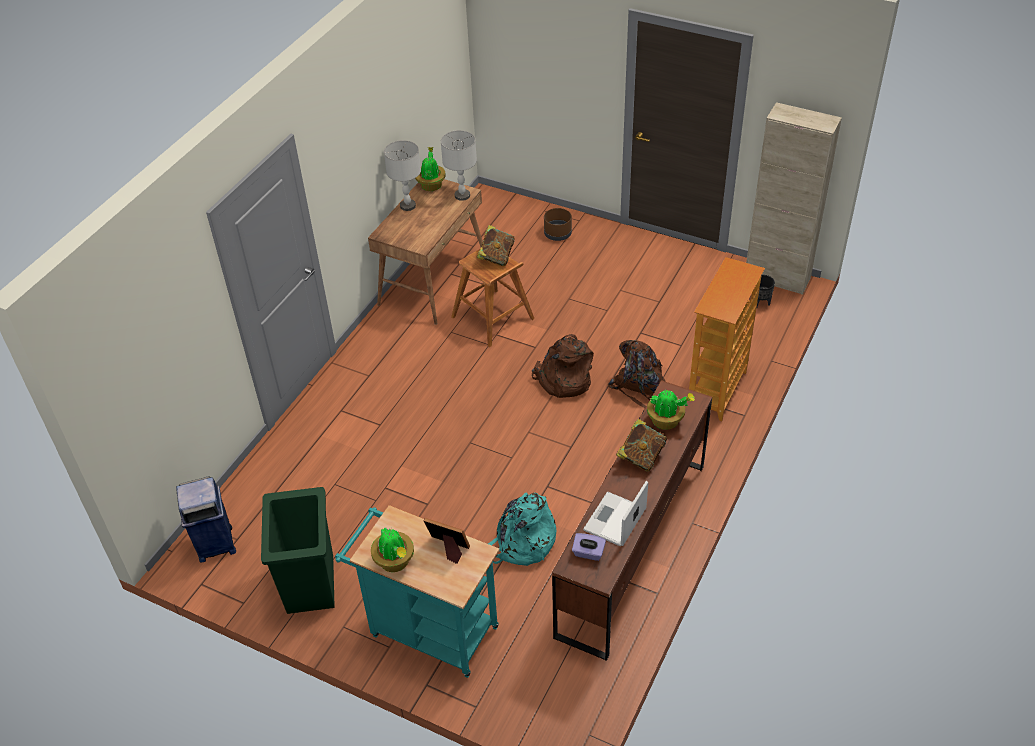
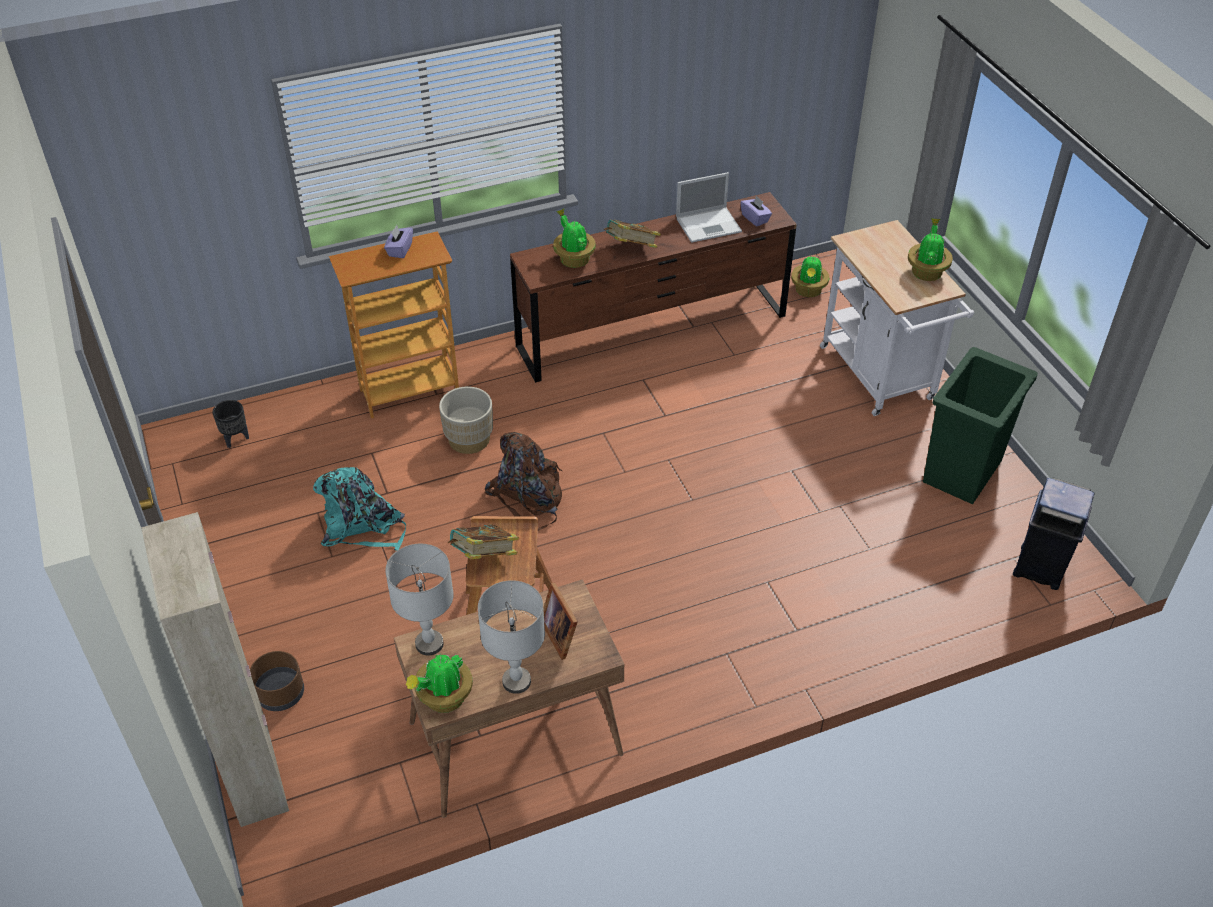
camera: 140 degrees left, 0 degrees up
(427, 629) = (881, 378): turquoise cart -> white cart
(448, 549) = (873, 256): picture frame -> picture frame (562, 633)
(521, 544) = (739, 387): turquoise backpack -> turquoise backpack (362, 526)
(560, 683) = (808, 291): none -> potted plant
(641, 388) = (469, 439): brown backpack -> beige planter
(734, 297) = (399, 250): none -> purple tissue box
(777, 278) = (174, 451): beige cabinet -> beige cabinet (254, 774)

